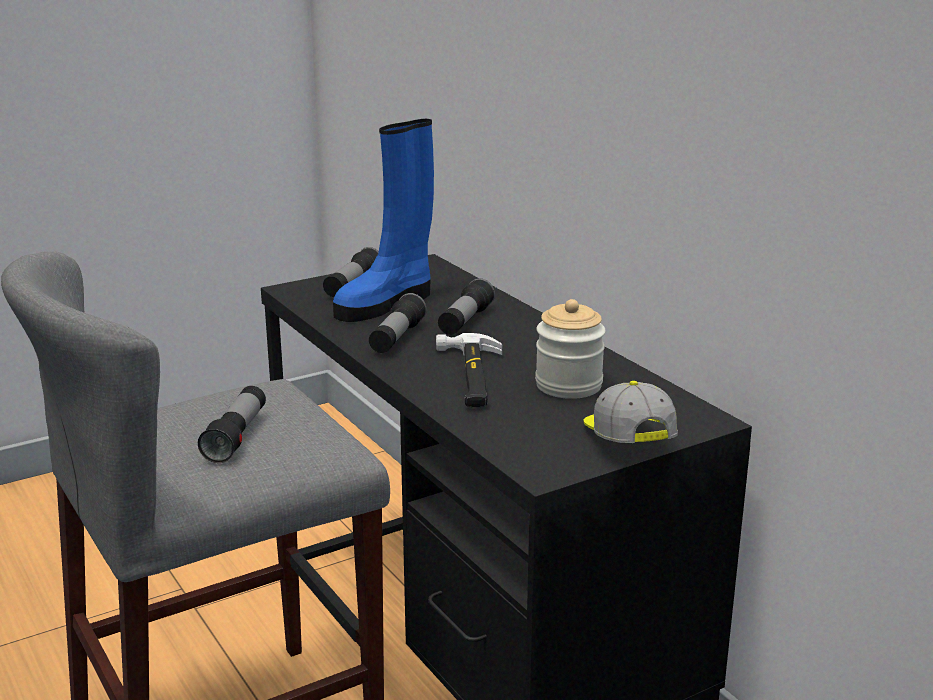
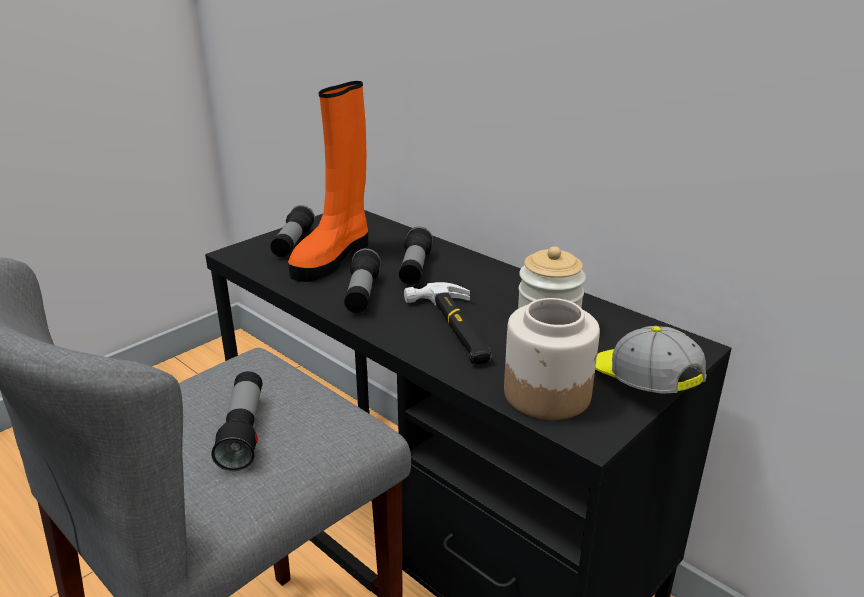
camera: 15 degrees left, 5 degrees up
(386, 303) = (333, 258): blue boot -> orange boot
(525, 438) = (548, 394): none -> jar

